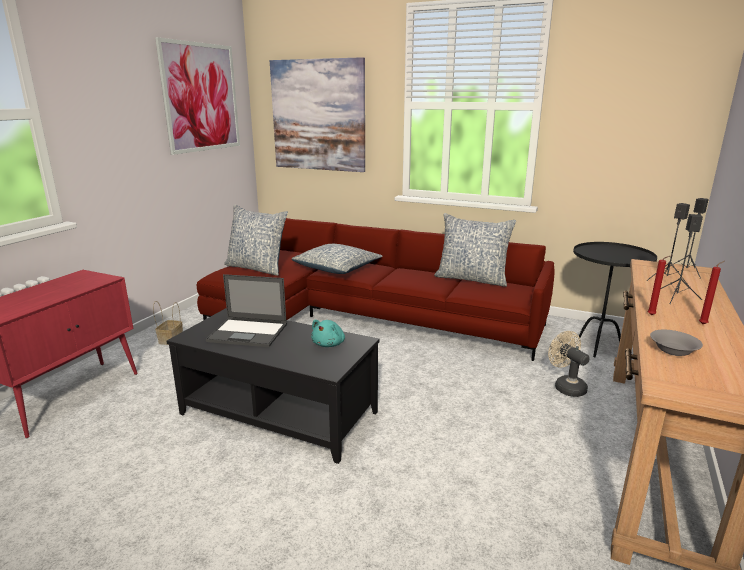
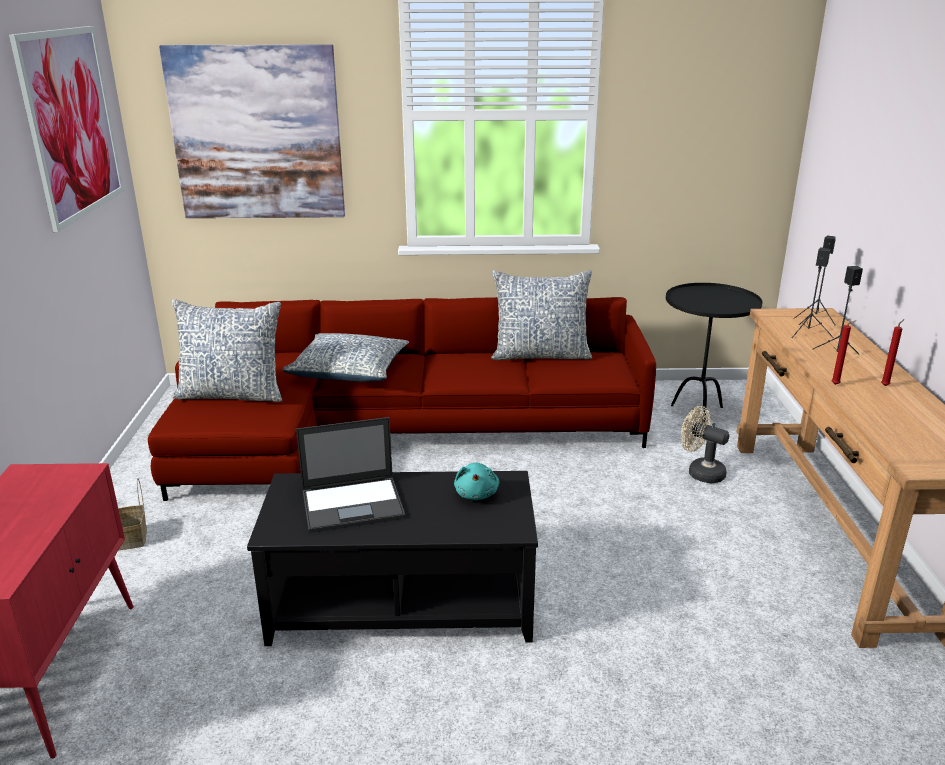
camera: 25 degrees left, 5 degrees up
(672, 350) = (888, 424): grey bowl -> none

